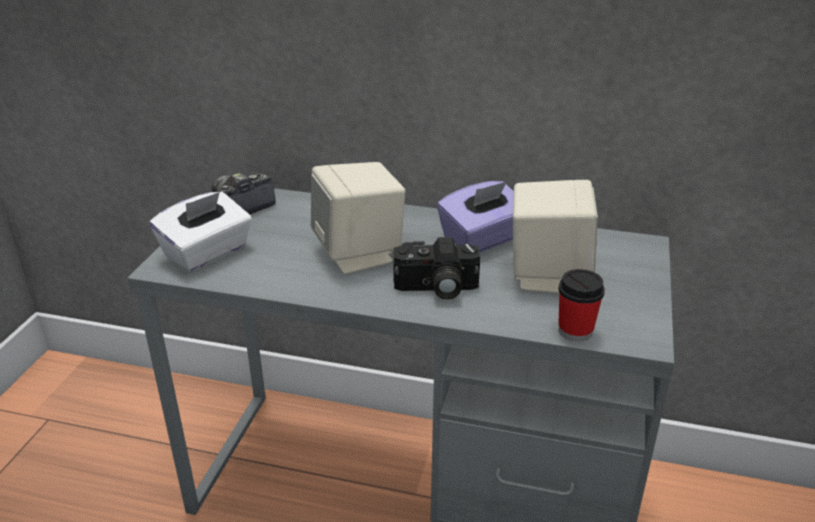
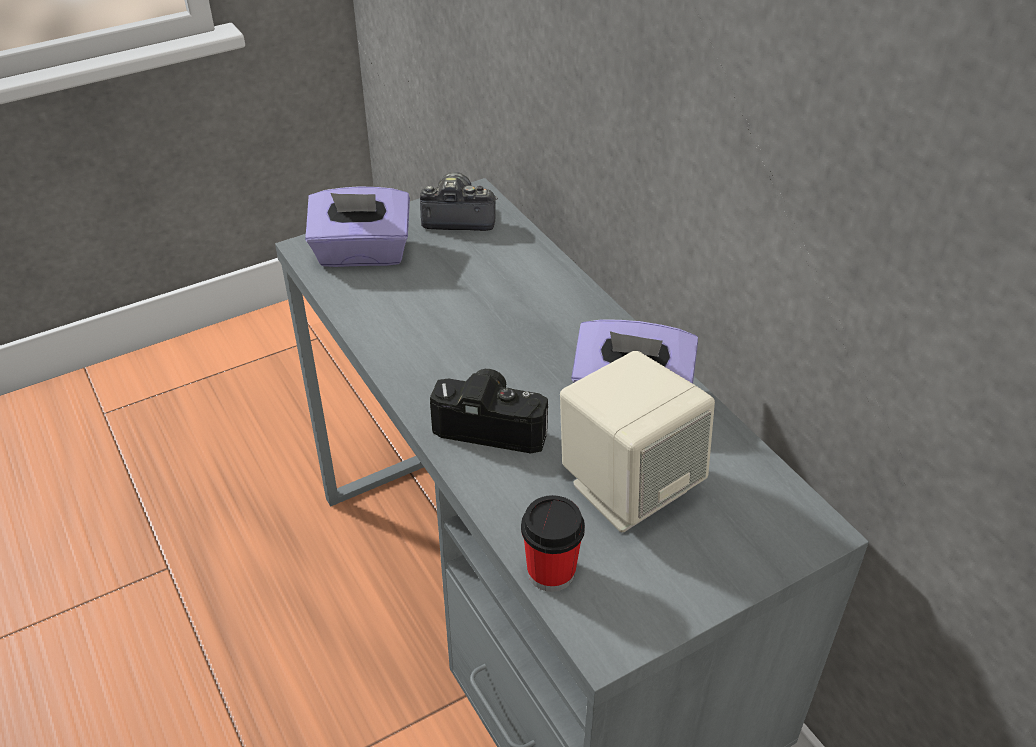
camera: 45 degrees right, 10 degrees up
(207, 253) = (362, 254): white tissue box -> purple tissue box
(359, 254) = (482, 336): beige speaker -> none
(436, 288) = (493, 423): camera -> camera turned 150 degrees clockwise

